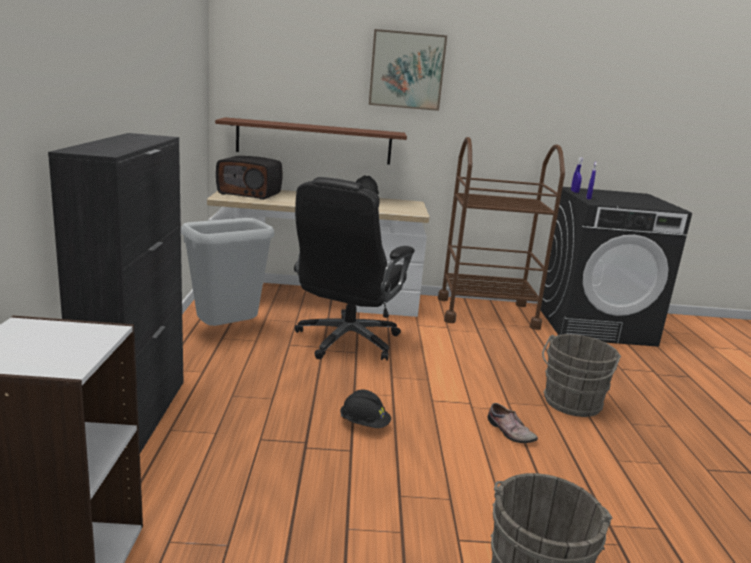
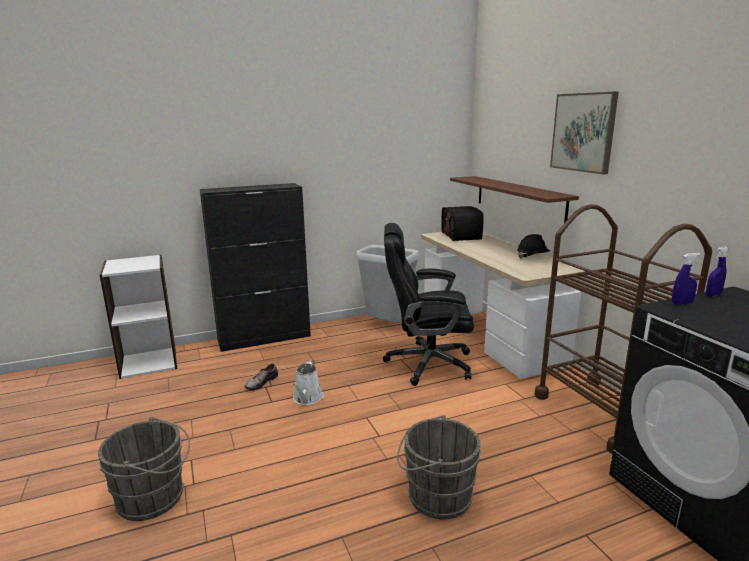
camera: 70 degrees right, 0 degrees up
(364, 424) = (307, 398): black hard hat -> white watering can
(509, 432) = (345, 462): shoe -> shoe (260, 382)

